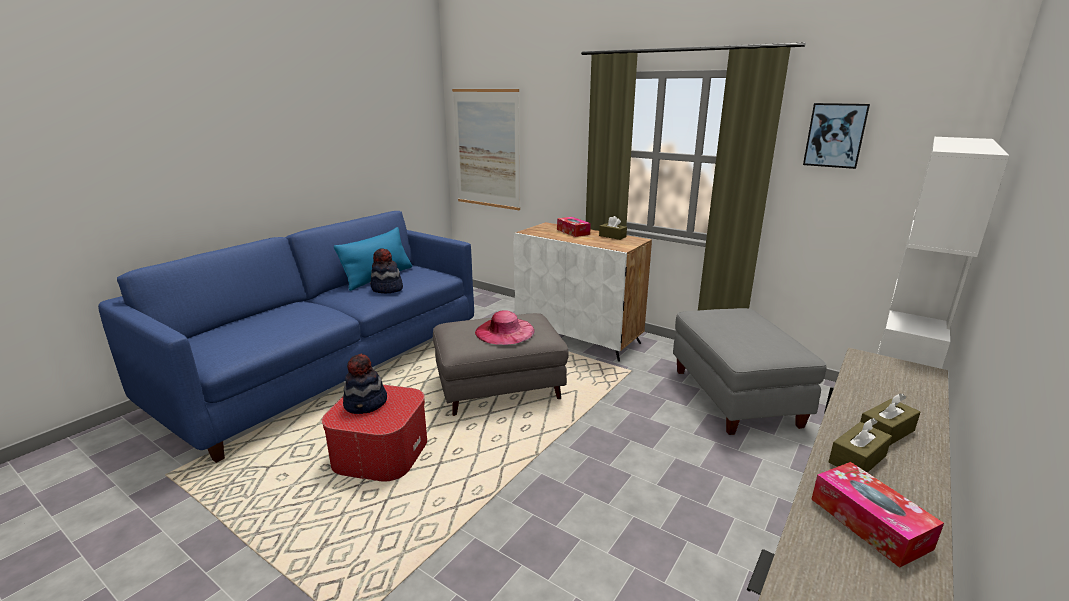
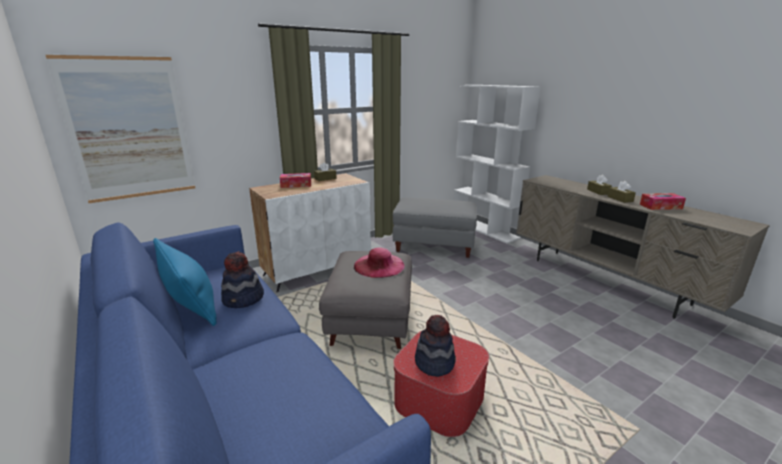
camera: 70 degrees left, 0 degrees up
(835, 135) = (419, 87): picture -> none

